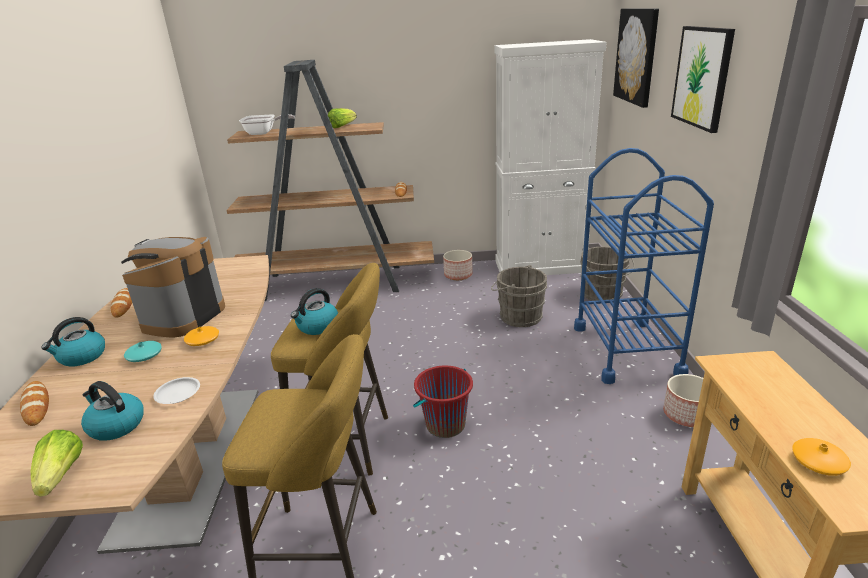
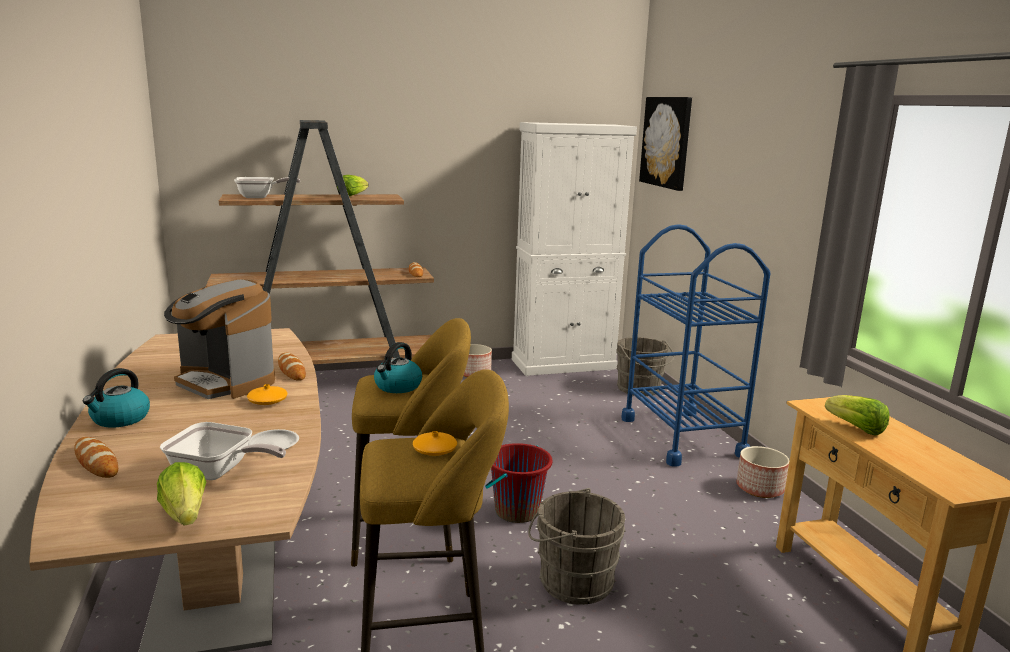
camera: 15 degrees left, 10 degrees down
(116, 425) = (218, 473): kettle -> frying pan
(123, 305) = (135, 373): bread -> bread (291, 370)
(144, 356) = (203, 415): turquoise vase -> none
(183, 317) = (225, 382): coffee machine -> coffee machine turned 60 degrees counterclockwise
(518, 316) = (557, 410): grey bucket -> grey bucket (571, 581)
(702, 77) = (745, 158): picture -> none
(760, 401) = (856, 428): none -> lettuce
(818, 462) = (919, 464): orange vase -> orange vase (434, 450)

